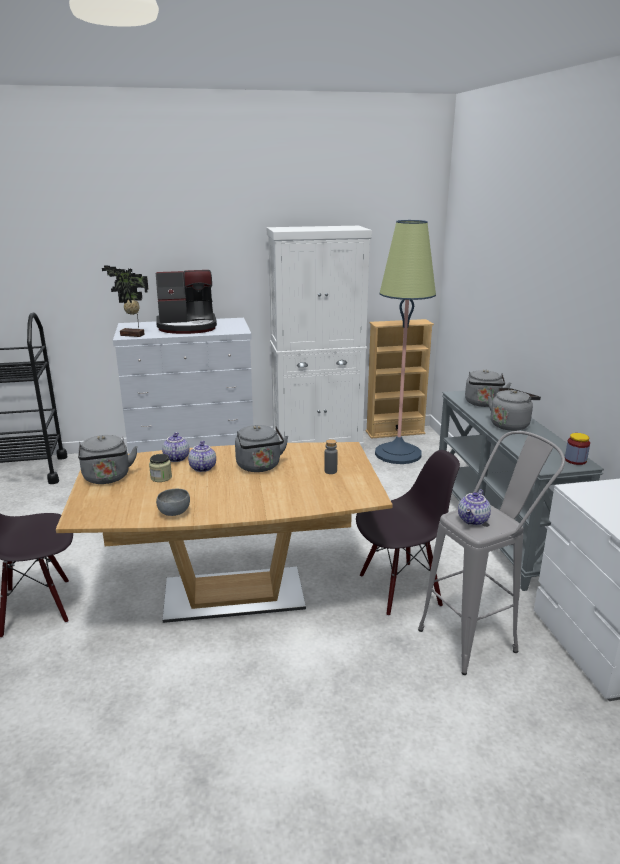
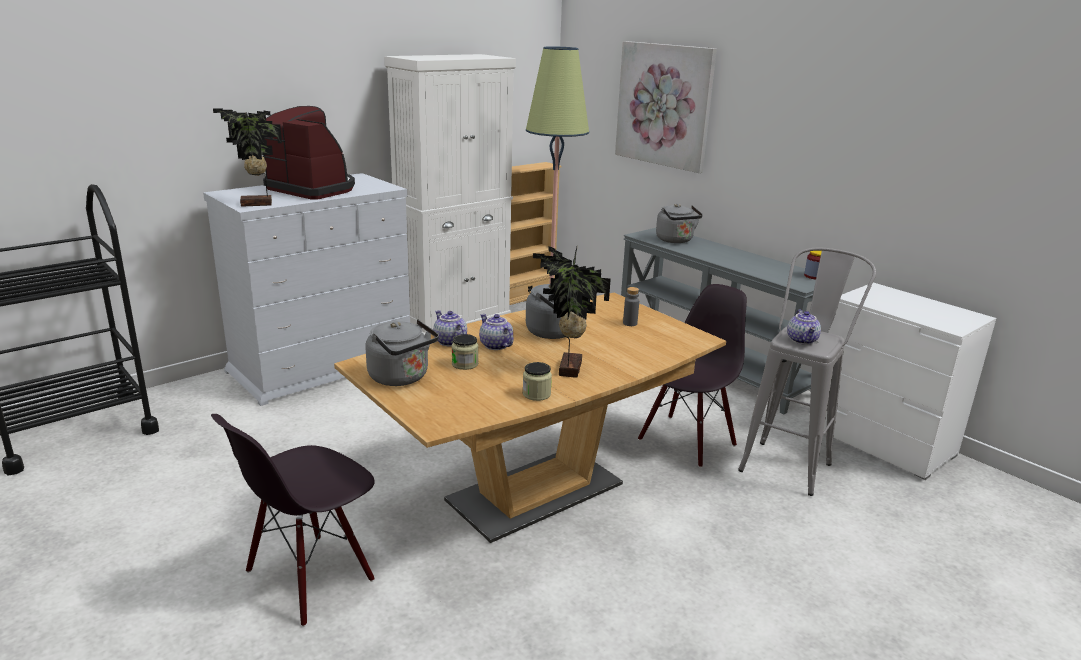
camera: 30 degrees left, 0 degrees up
(174, 513) = (536, 394): grey bowl -> jar
(187, 327) = (313, 189): coffee machine -> coffee machine turned 105 degrees counterclockwise
(225, 498) = (567, 369): none -> potted plant
(499, 276) = (664, 105): none -> picture
(510, 425) = (724, 255): grey kettle -> none

